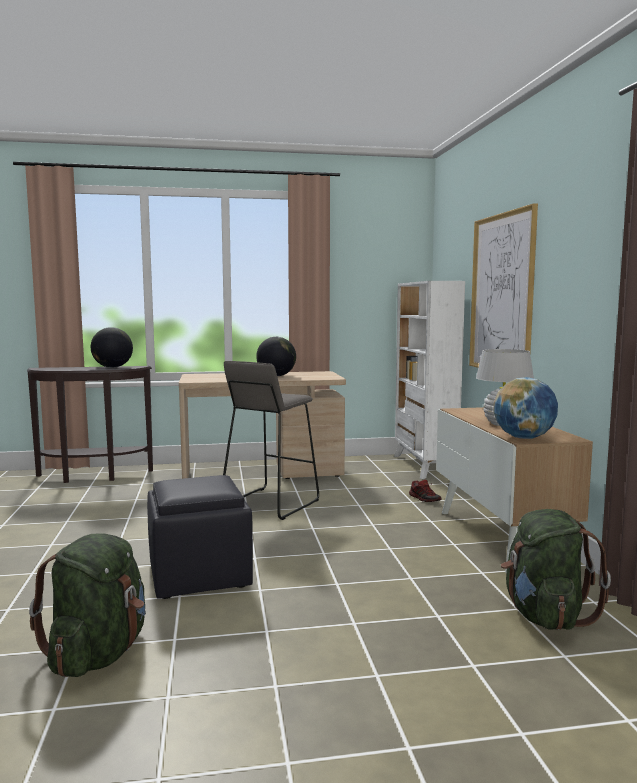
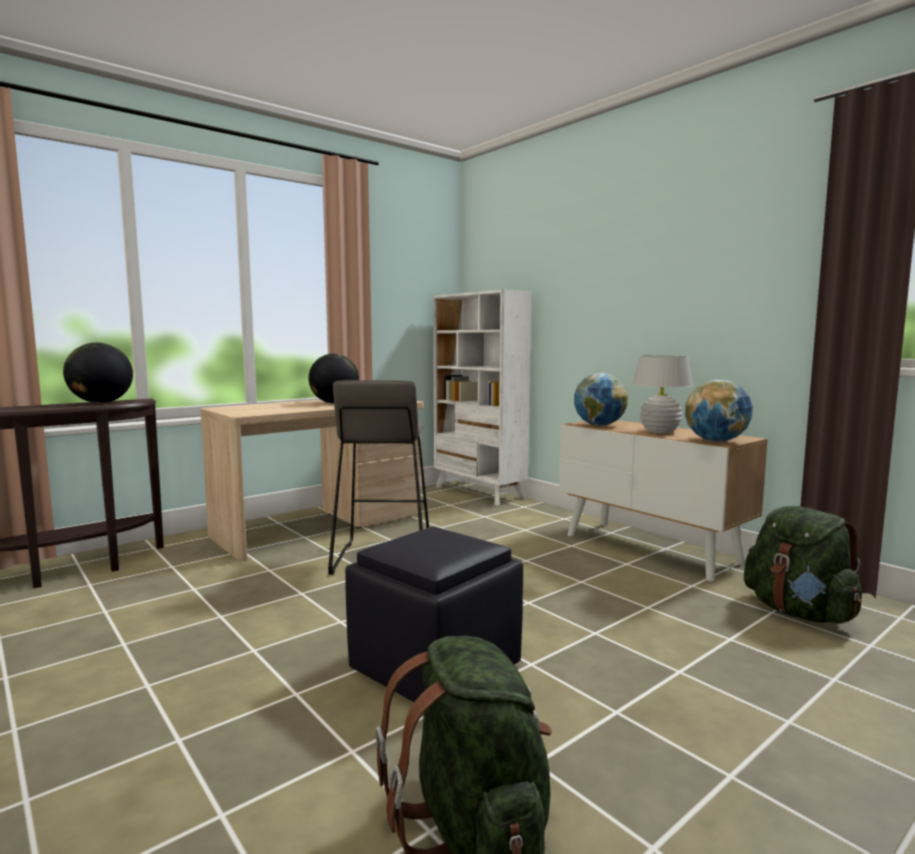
camera: 30 degrees left, 0 degrees up
(425, 499) = (531, 524): shoe -> none
(467, 413) = (599, 425): none -> globe
(501, 294) = (595, 303): picture -> none

